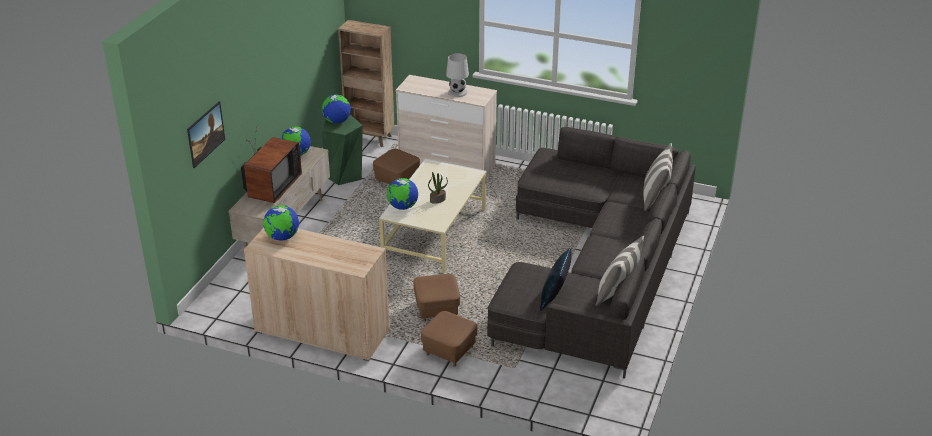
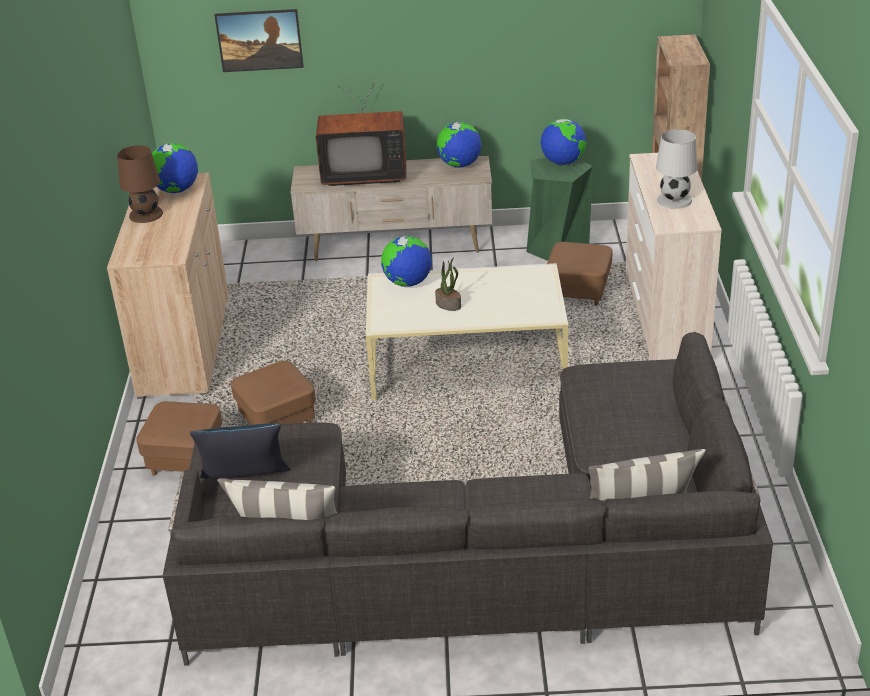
camera: 70 degrees right, 0 degrees up
(304, 253) = (145, 214): none -> brown table lamp

